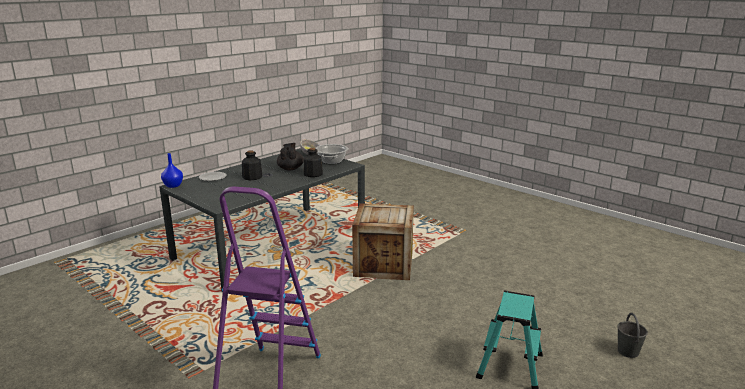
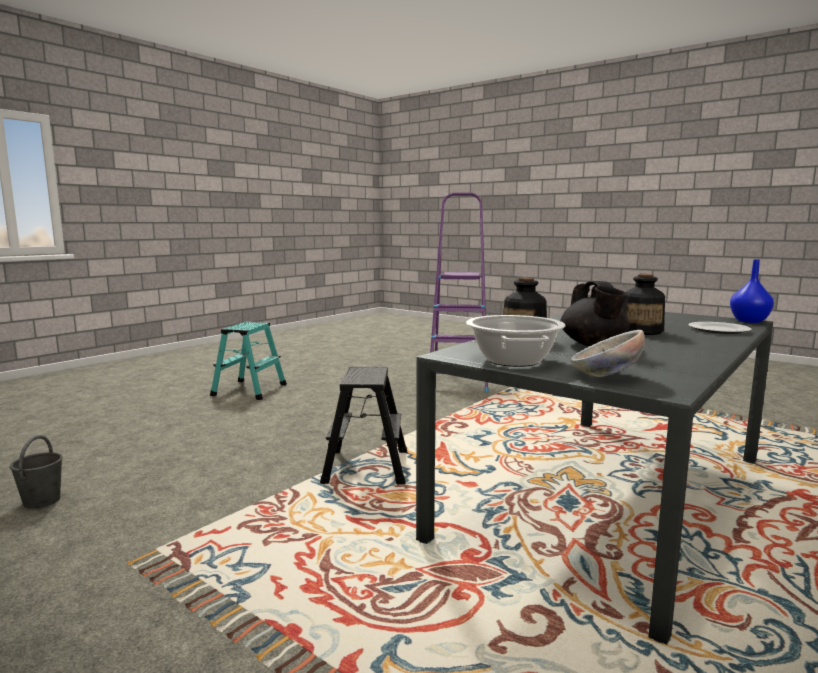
camera: 175 degrees right, 10 degrees down
(383, 265) = (366, 467): crate -> black step ladder
(628, 352) = (117, 399): grey bucket -> grey bucket (42, 501)

